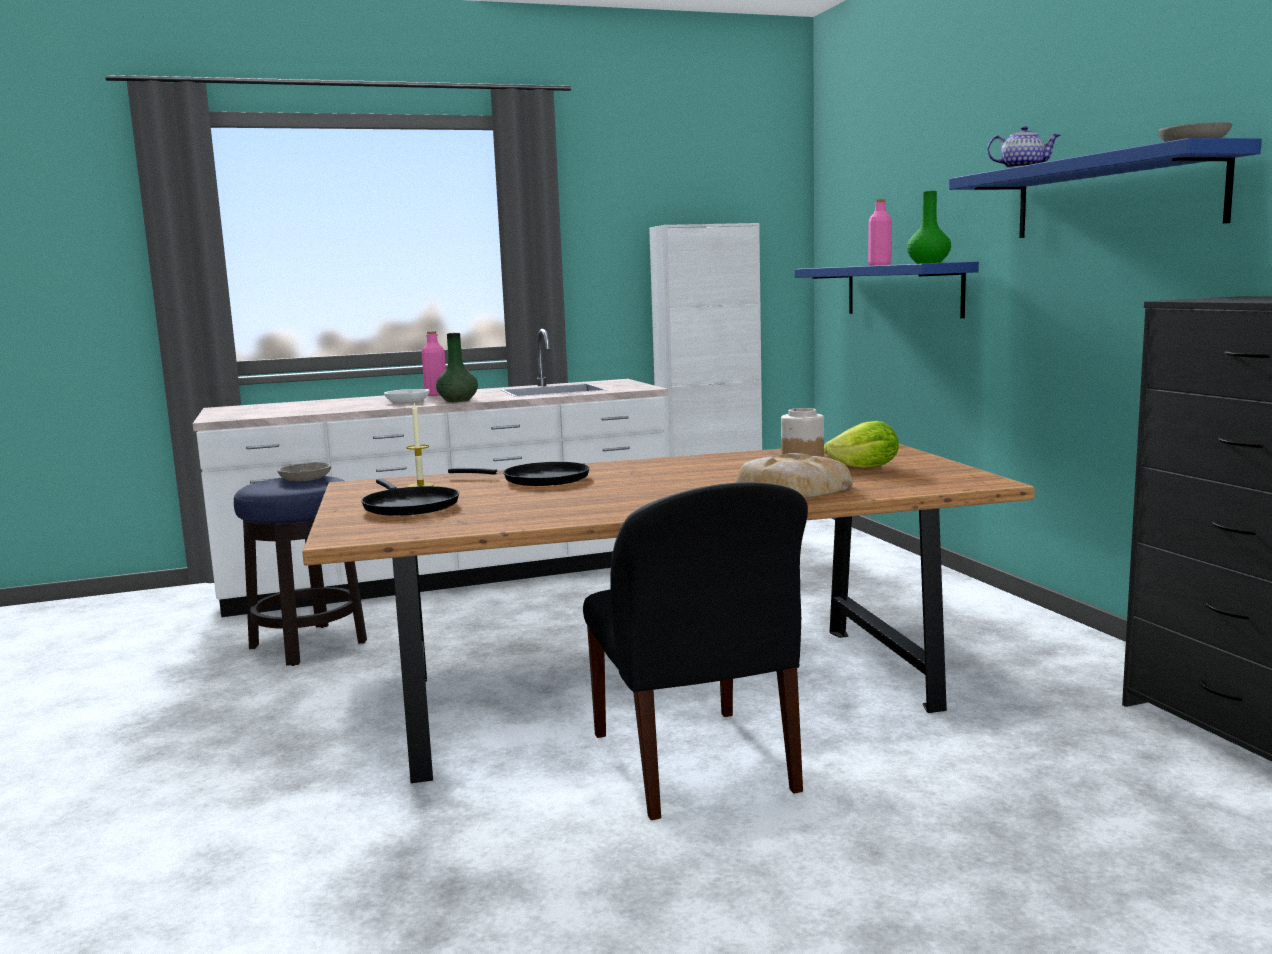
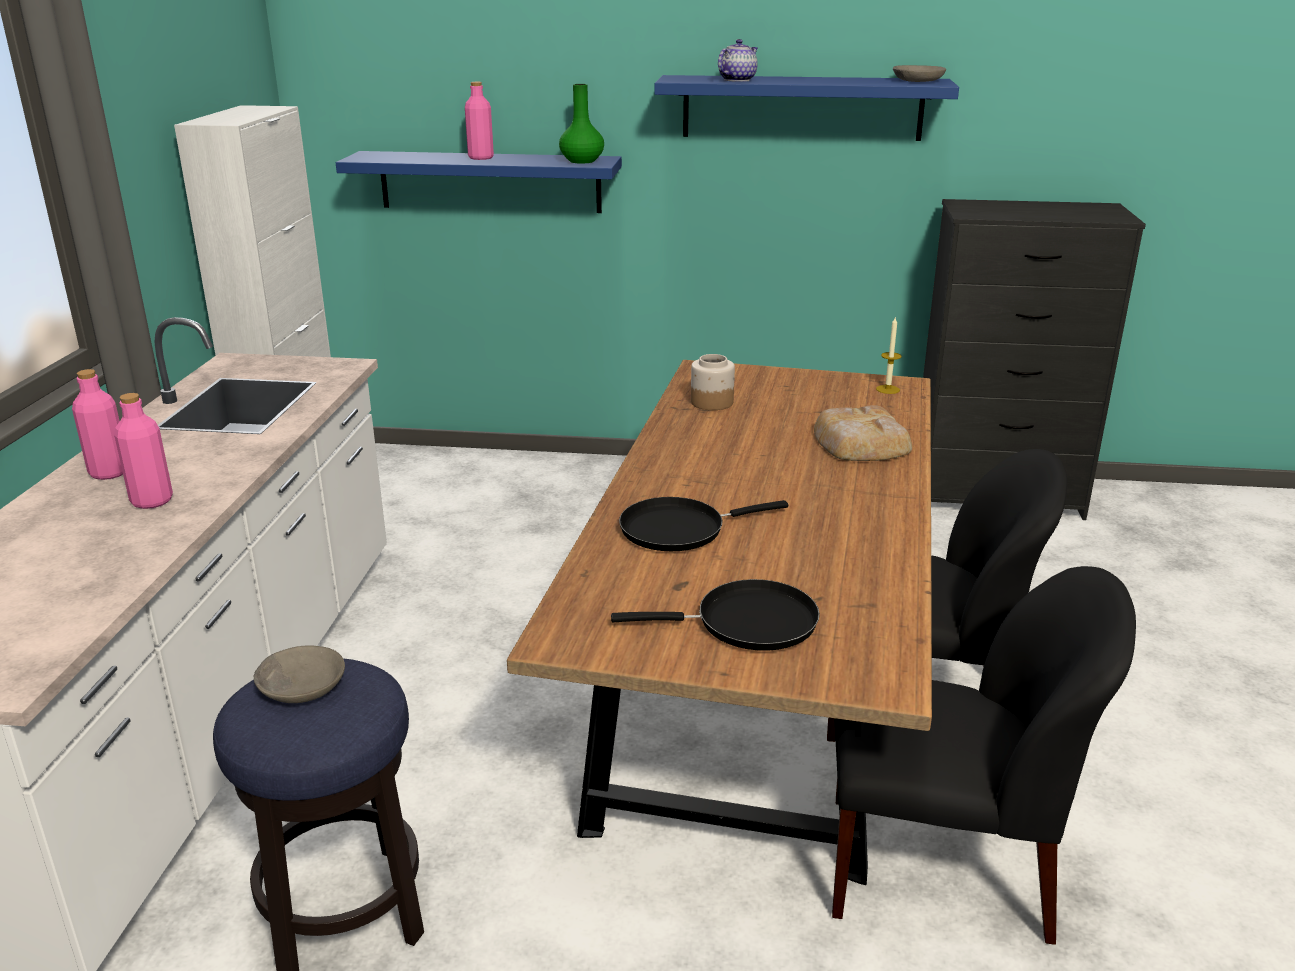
camera: 65 degrees left, 15 degrees up
(408, 401) = (152, 501): white bowl -> pink bottle
(420, 485) = (627, 599): candle -> candle (887, 389)
(451, 812) = (943, 868): none -> black chair
(458, 400) = (224, 469): green vase -> none
(539, 479) = (679, 529): black frying pan -> black frying pan turned 150 degrees counterclockwise
(865, 468) = (802, 399): lettuce -> none

